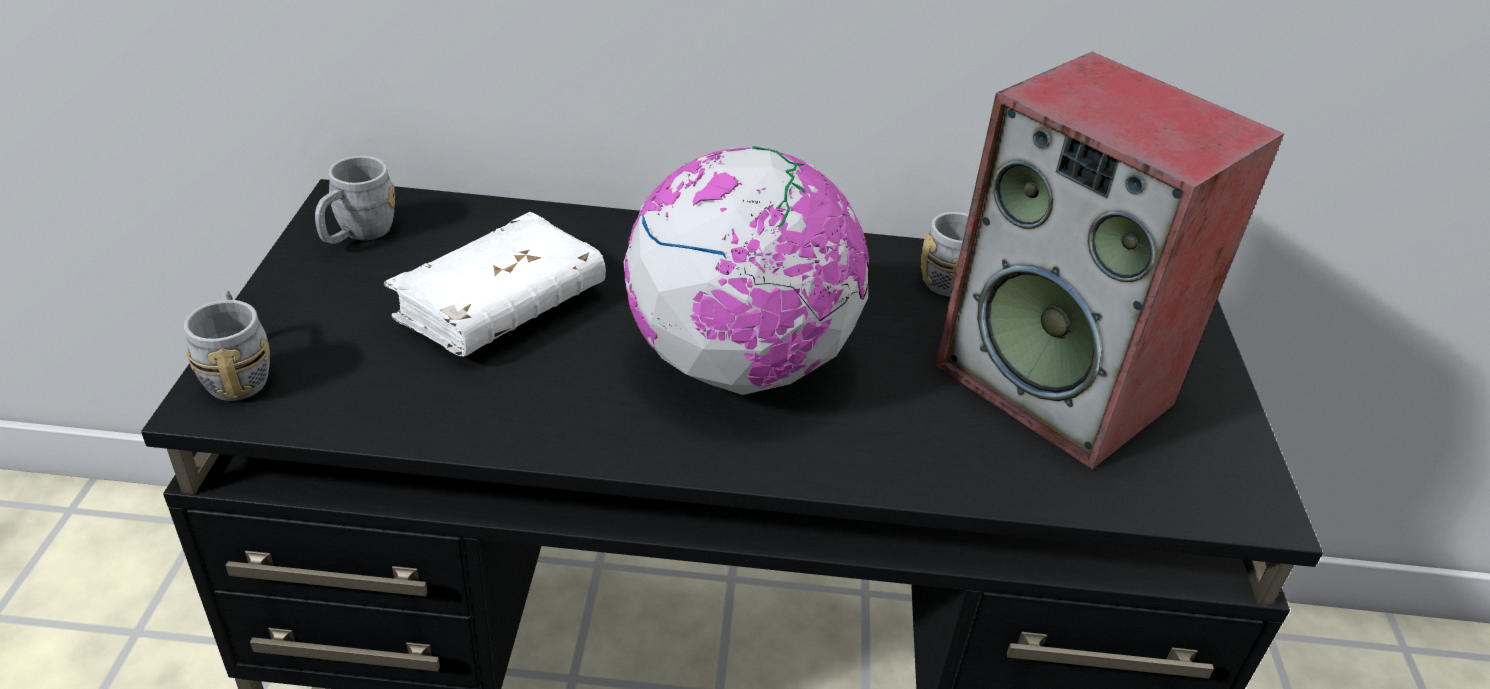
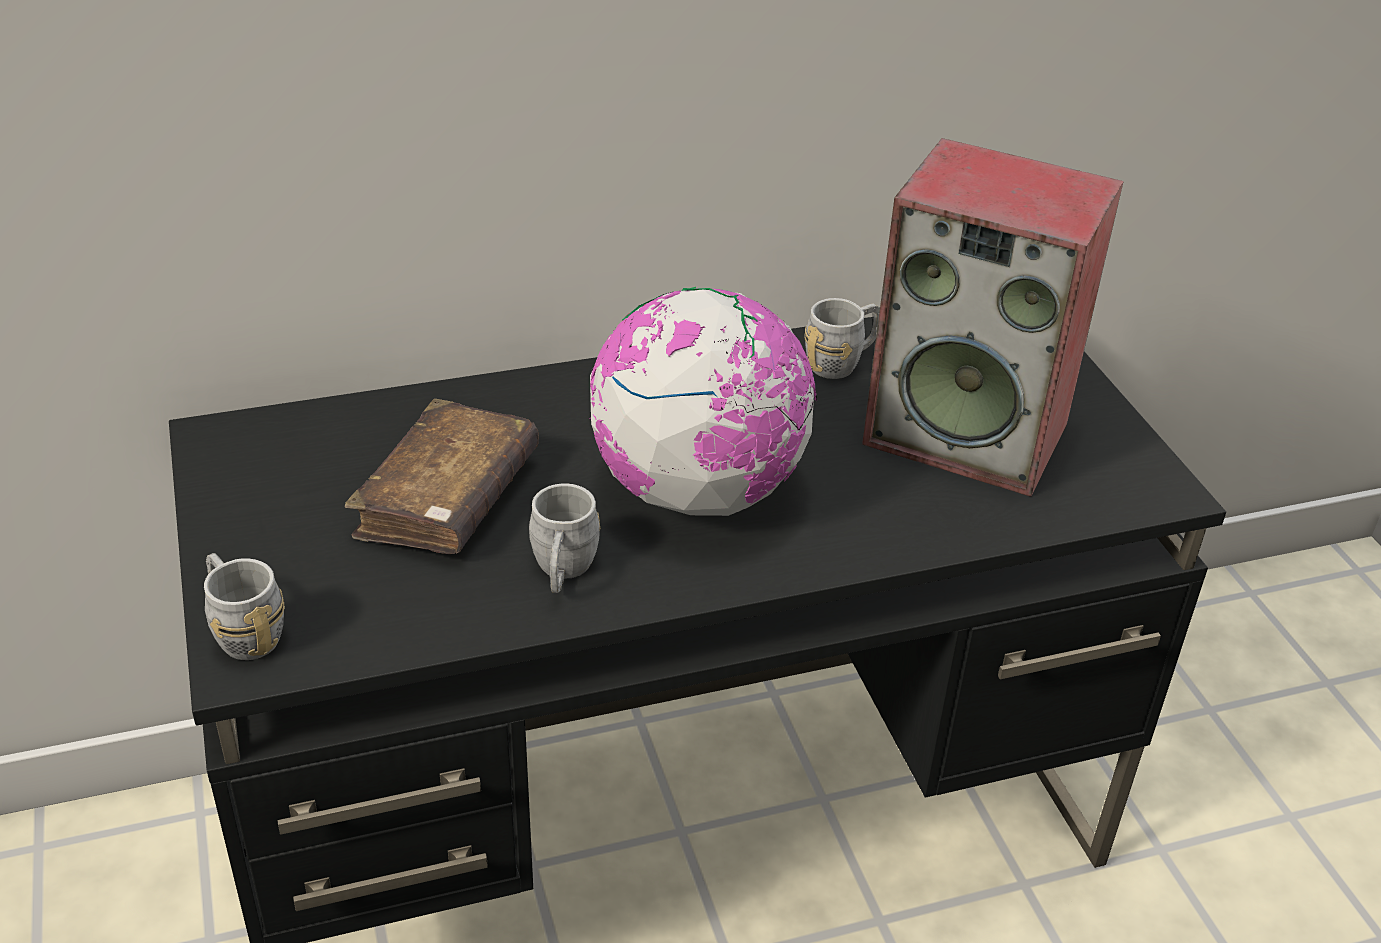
camera: 20 degrees left, 0 degrees up
(357, 234) = (254, 467): grey mug -> grey mug (562, 572)
(501, 306) = (448, 498): white book -> brown book

